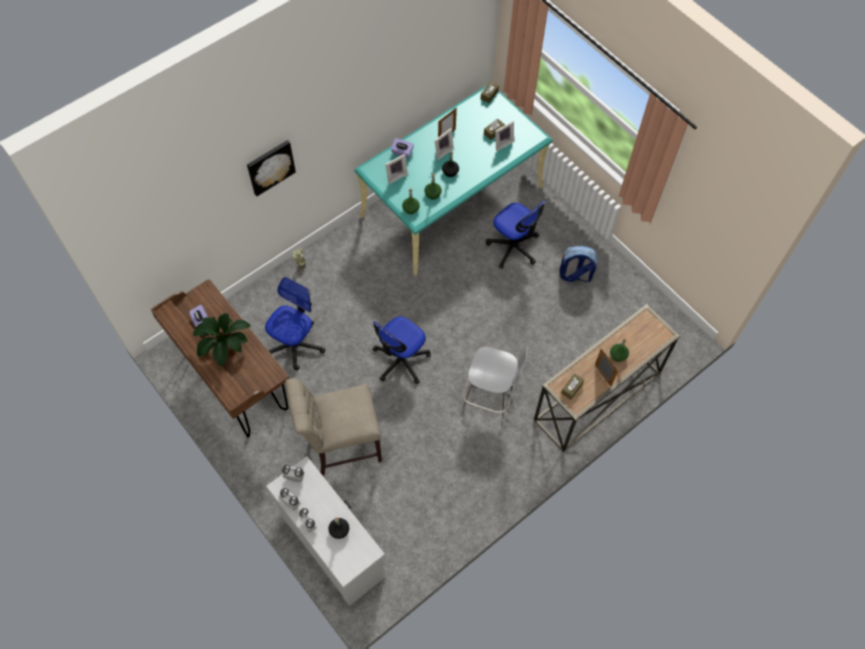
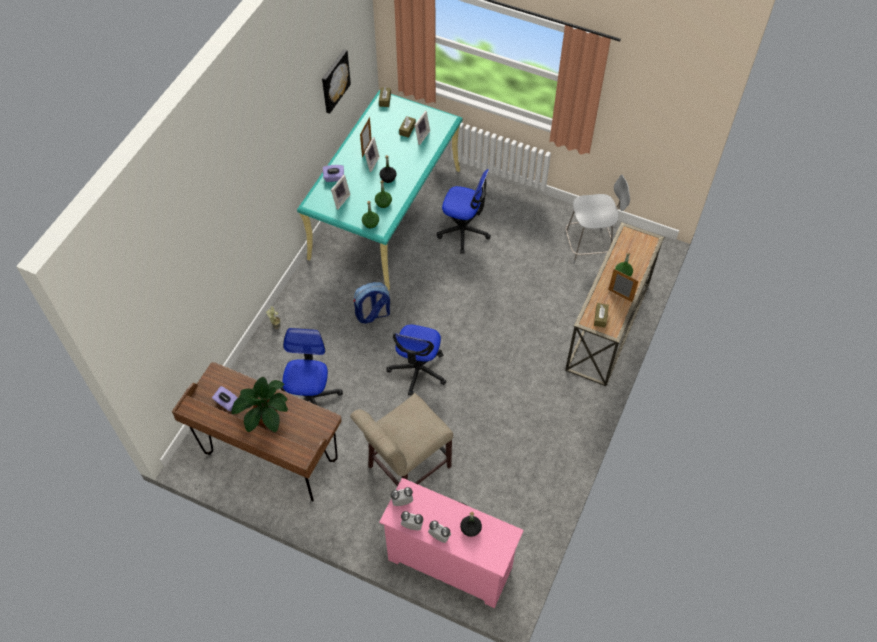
camera: 25 degrees left, 5 degrees down
(270, 166) = (235, 226): picture -> picture (334, 80)
(333, 547) = (449, 563): white dresser -> pink dresser
(490, 395) = (516, 366): grey chair -> grey chair (589, 246)
(575, 275) = (531, 233): backpack -> backpack (372, 314)

